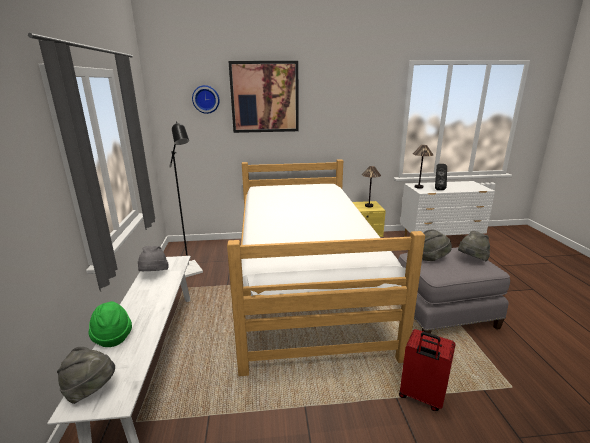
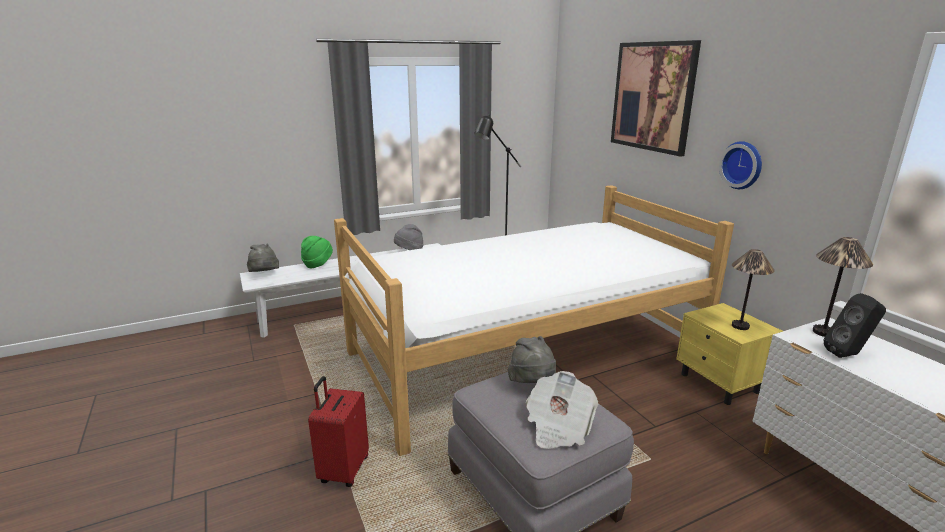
camera: 70 degrees right, 0 degrees up
(206, 99) = (596, 93): wall clock -> wall clock (743, 165)
(471, 260) = (558, 427): grey hat -> newspaper

